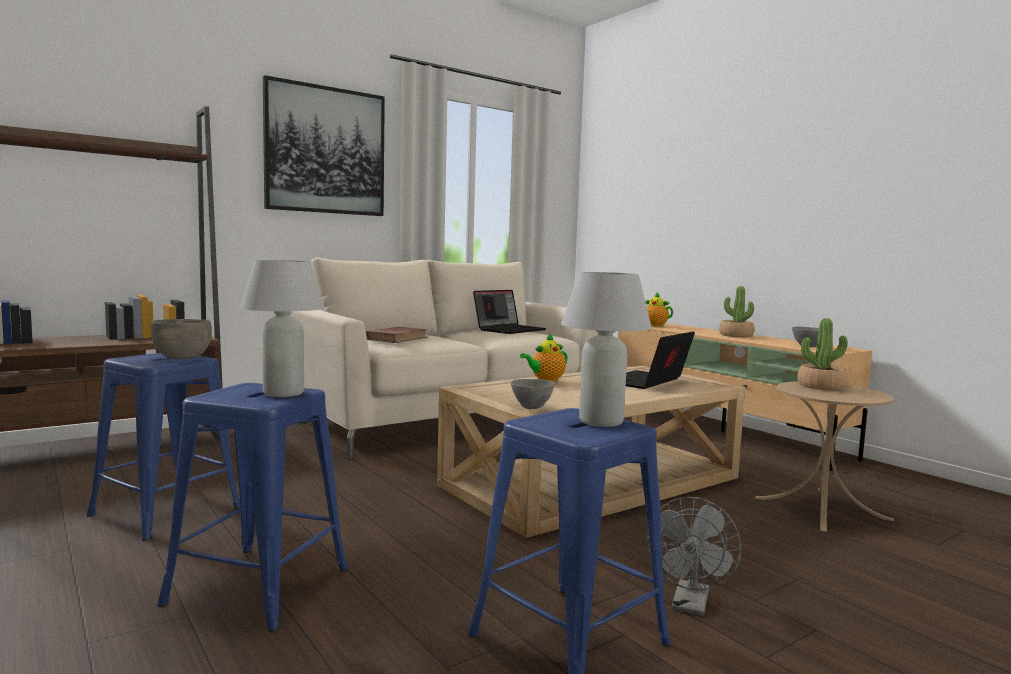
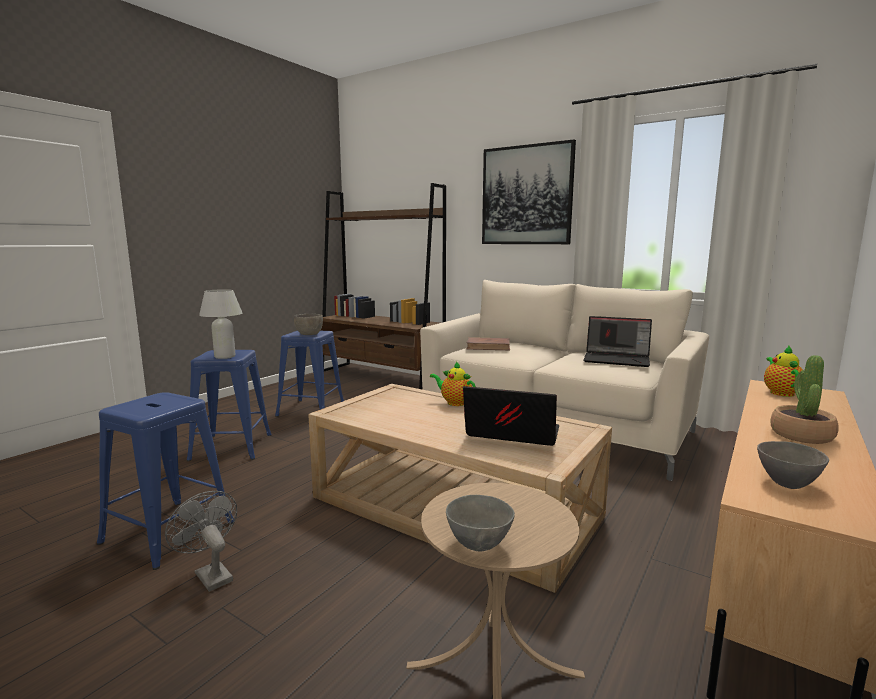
camera: 70 degrees right, 5 degrees up
(531, 407) = (344, 409): grey bowl -> grey bowl (479, 544)
(601, 422) = (156, 407): white table lamp -> none
(690, 606) = (210, 574): grey fan -> grey fan turned 45 degrees clockwise
(821, 386) = (525, 511): potted plant -> none

